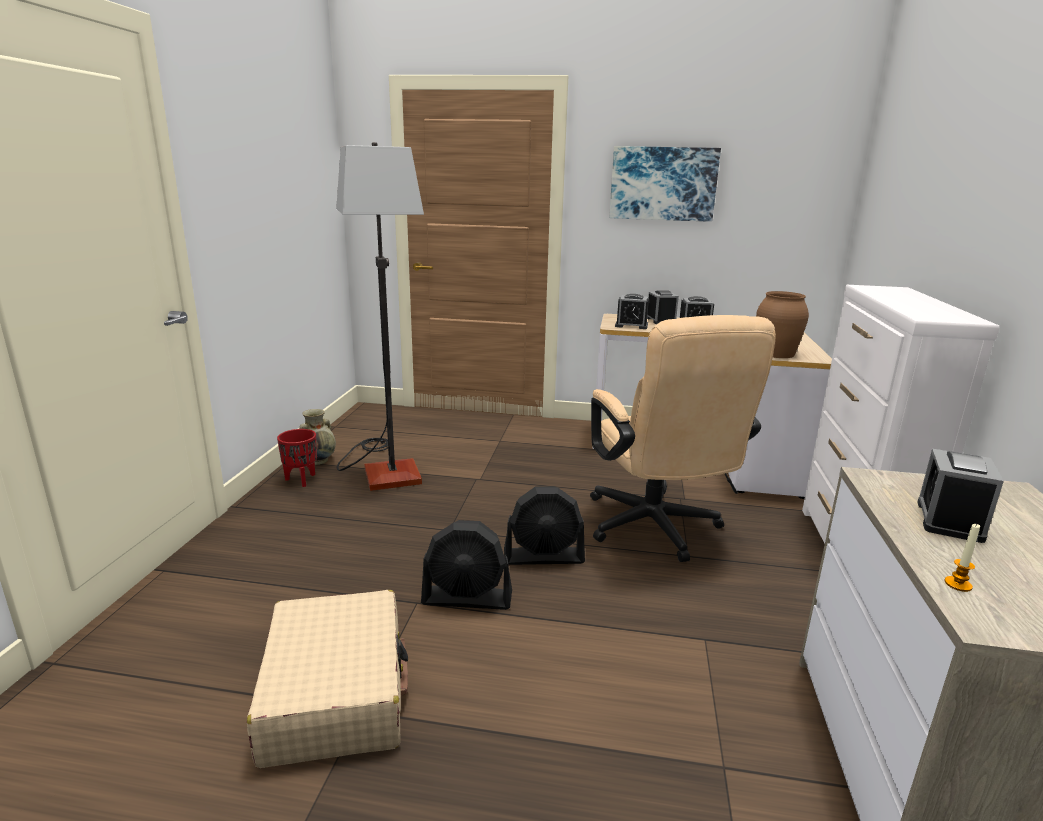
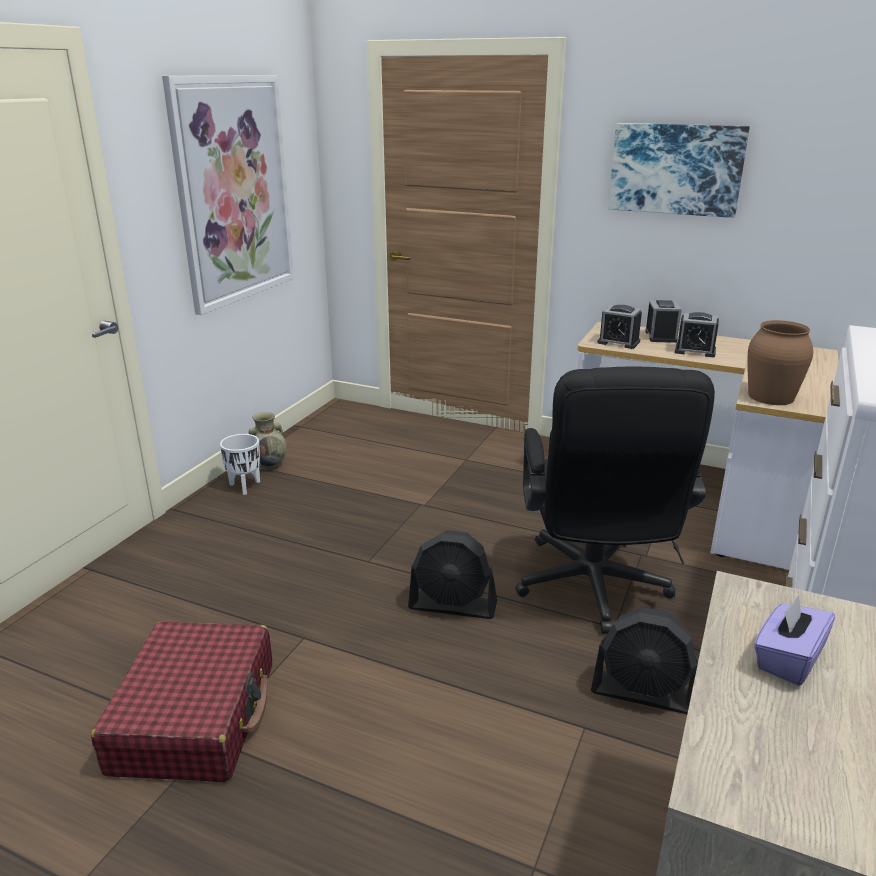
camera: 15 degrees right, 5 degrees up
(278, 199) = (233, 191): none -> picture
(302, 480) = (245, 486): red planter -> white planter
(336, 692) = (195, 717): beige suitcase -> red suitcase
(384, 469) = (330, 483): floor lamp -> none
(467, 598) = (354, 641): black fan -> black fan (643, 693)
(656, 530) = (593, 591): beige office chair -> black office chair
(949, 520) = (787, 659): alarm clock -> purple tissue box
(958, 584) = (723, 740): candle -> none

